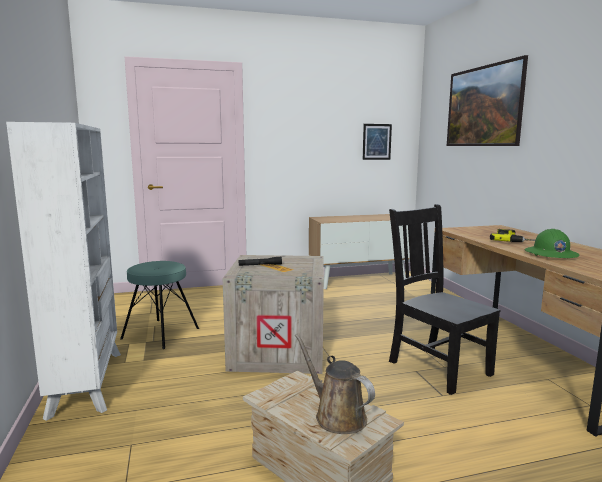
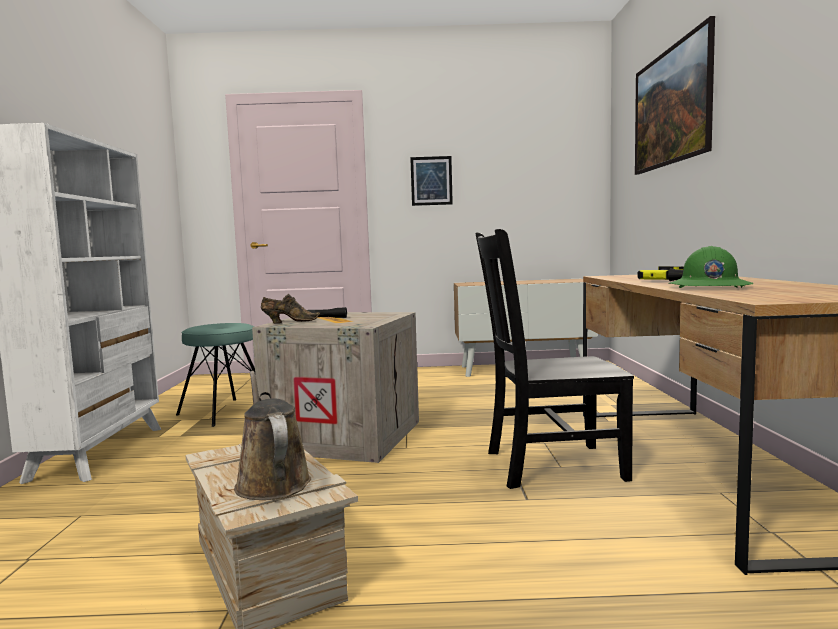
camera: 15 degrees right, 5 degrees down
(243, 271) = (289, 322): none -> brown shoe
(376, 141) = (546, 180): picture -> picture (431, 181)
(436, 366) = (549, 465): black chair -> black chair turned 75 degrees counterclockwise

